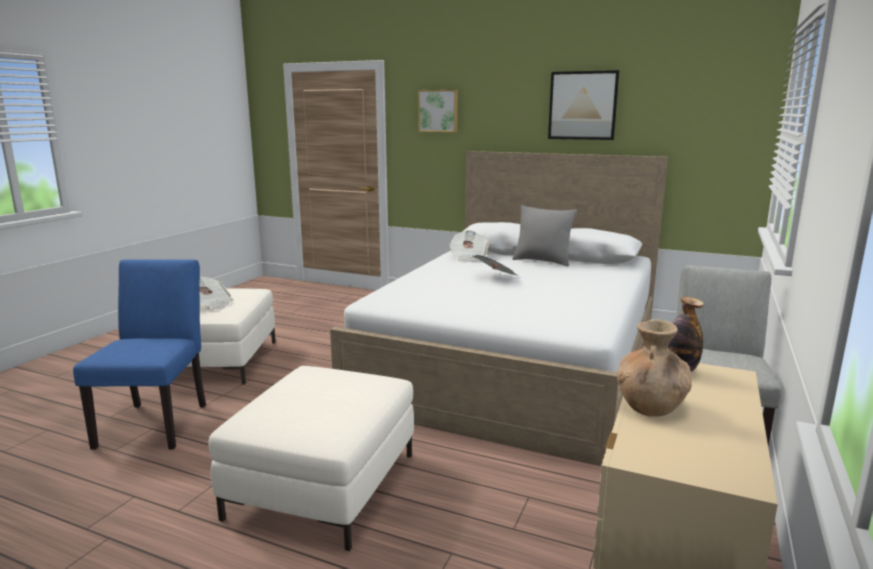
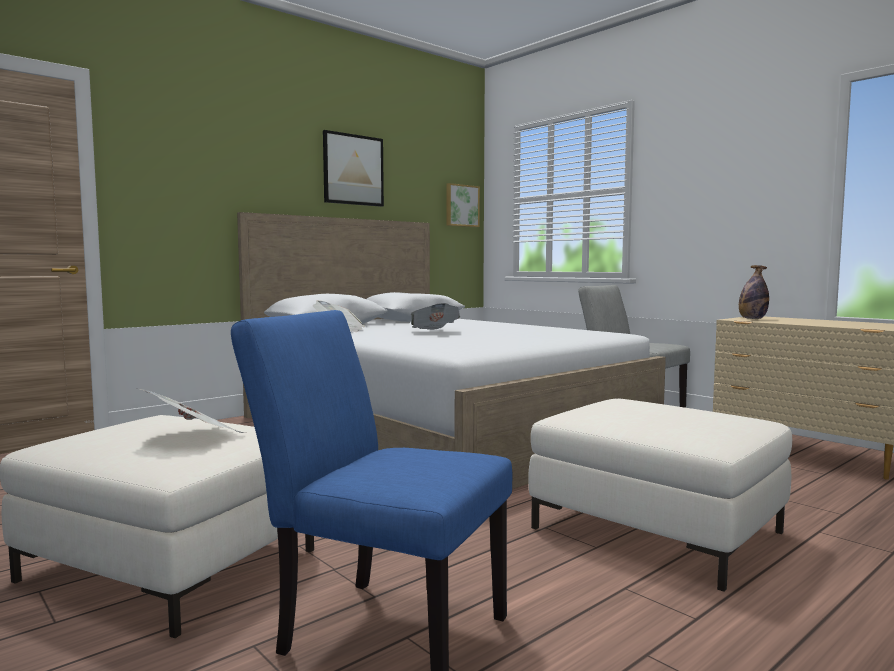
camera: 65 degrees left, 10 degrees down
(438, 111) = (187, 157): picture -> picture (461, 205)
(542, 261) = (399, 324): grey pillow -> none
(650, 407) = (816, 324): brown vase -> none

